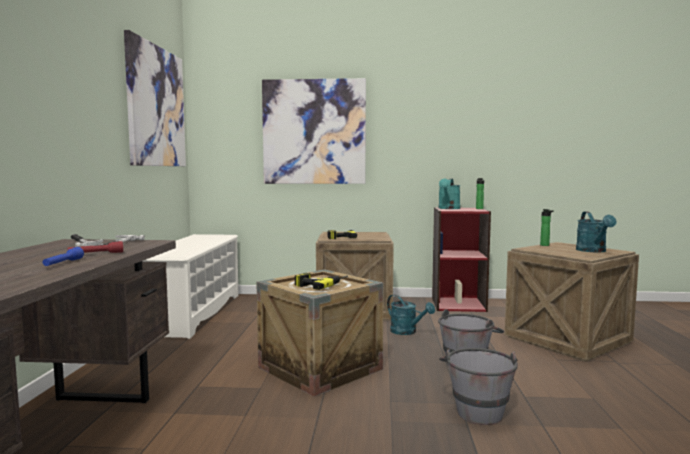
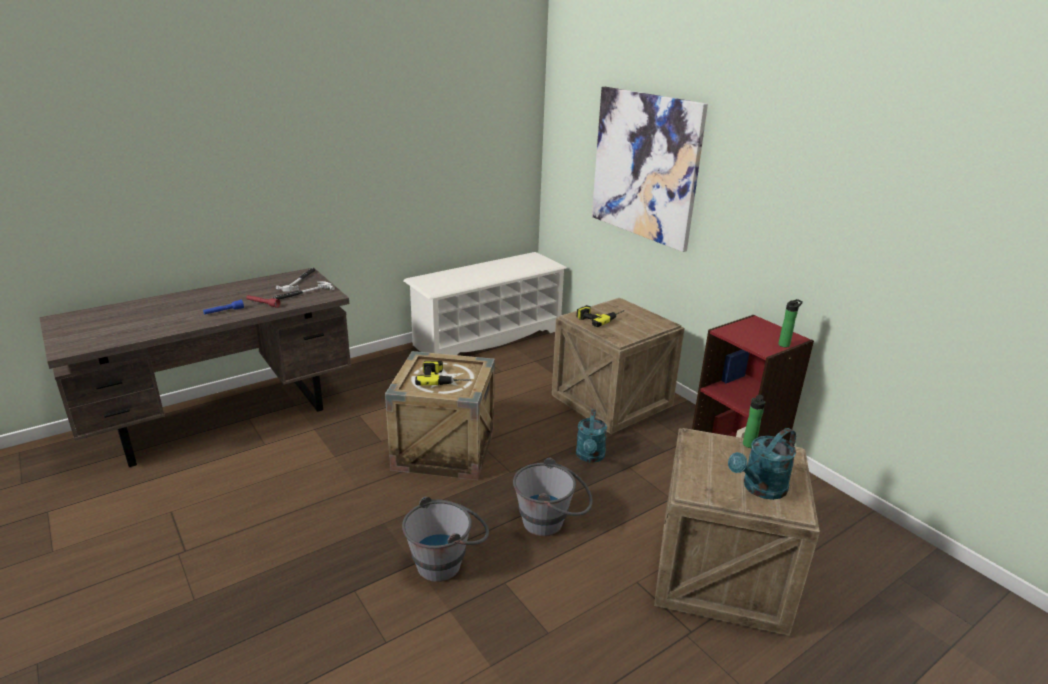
camera: 50 degrees right, 20 degrees up
(156, 106) = (474, 123): picture -> none
(448, 208) = (746, 327): turquoise watering can -> none

